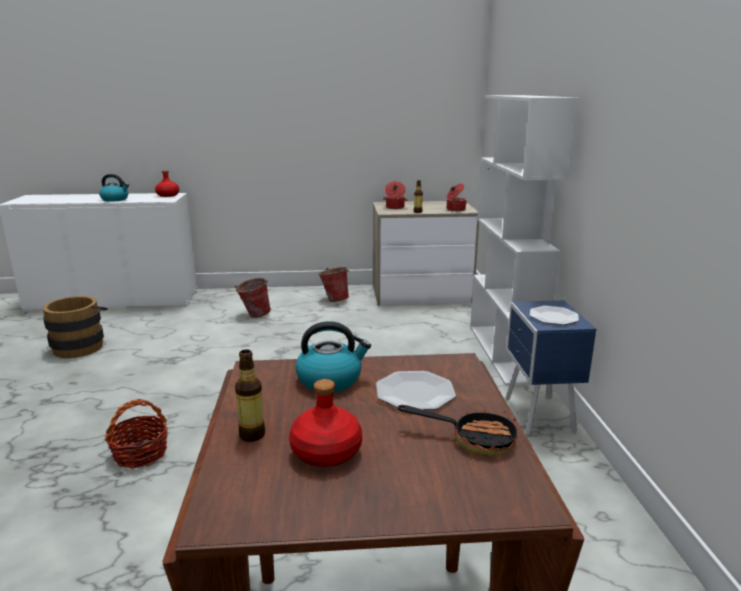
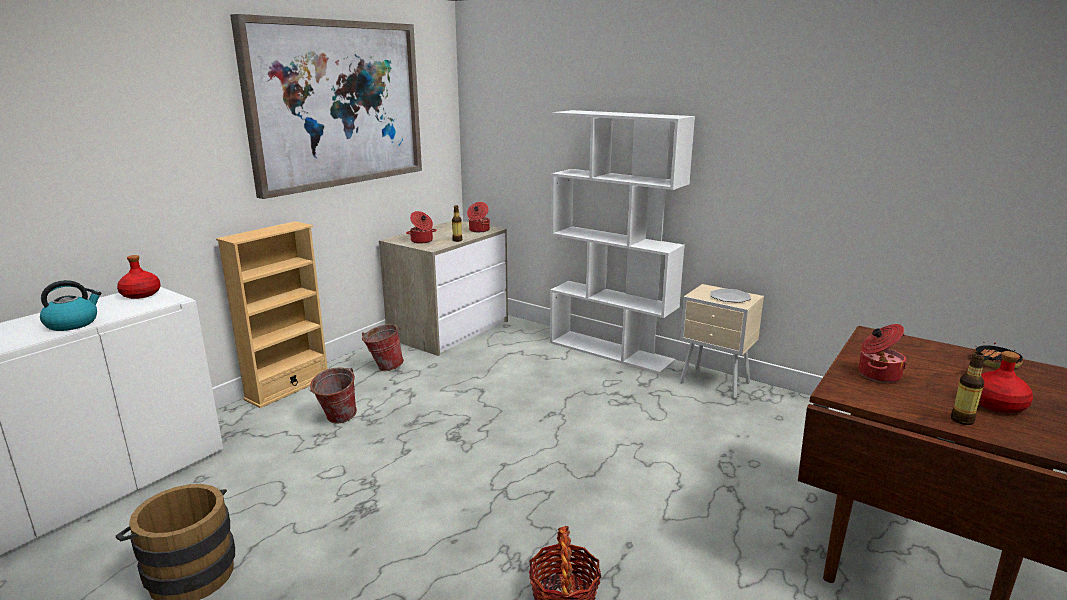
camera: 50 degrees left, 0 degrees up
(270, 291) = (288, 388): none -> beige bookcase
(330, 379) = (877, 374): kettle -> cooking pot
(344, 86) = (337, 104): none -> picture
(415, 392) = (917, 358): plate -> none
(538, 416) = (715, 384): blue nightstand -> beige nightstand

